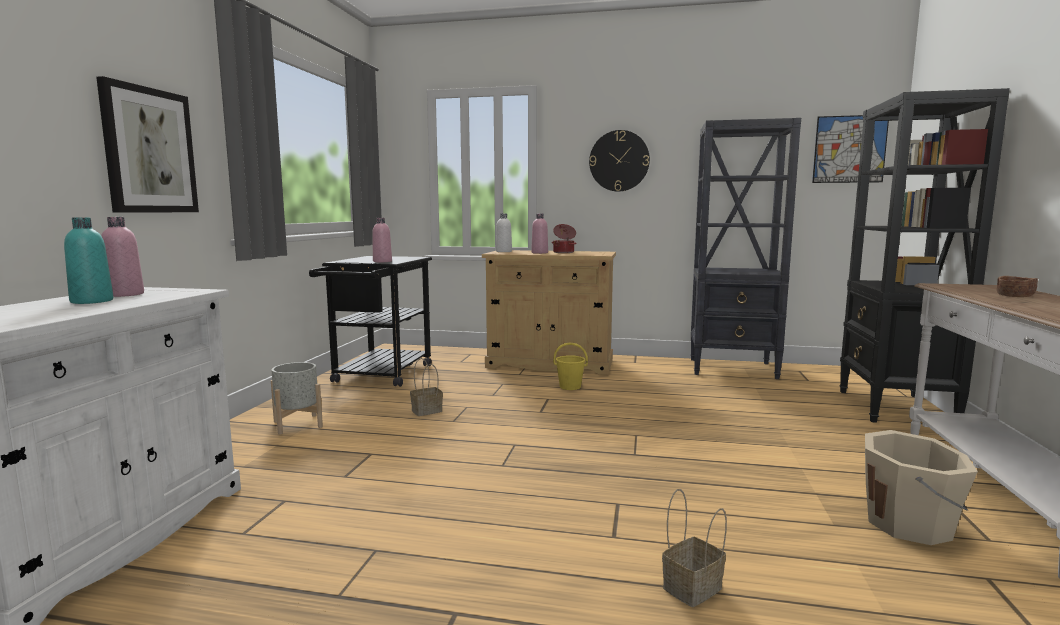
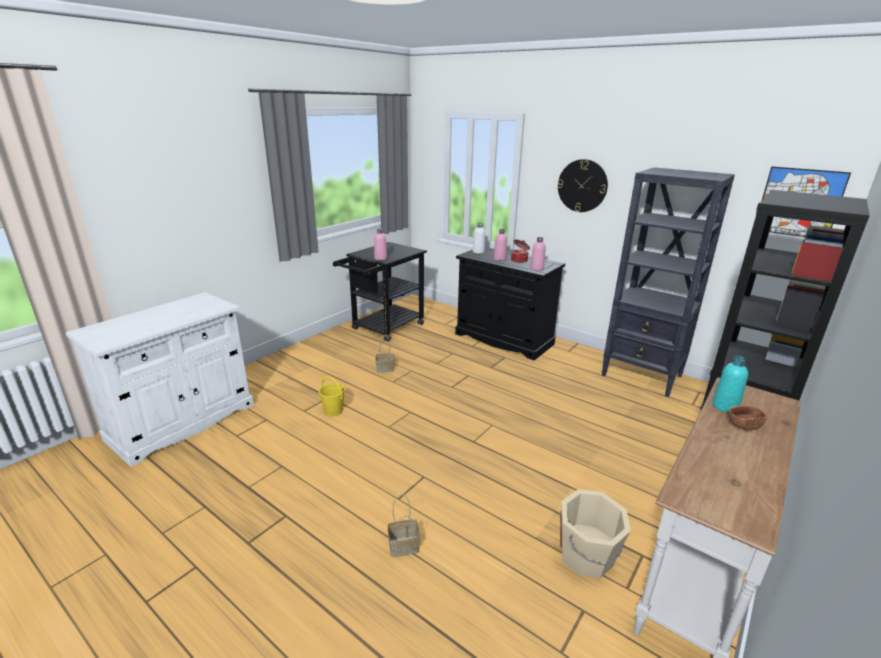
camera: 25 degrees right, 15 degrees up
(92, 301) = (170, 313): turquoise bottle -> turquoise bottle (725, 406)
(124, 294) = (190, 305): pink bottle -> pink bottle (537, 268)
(149, 151) = (222, 205): picture -> none
(298, 424) = (310, 362): grey planter -> none
(550, 364) = (503, 339): beige cabinet -> black cabinet
(570, 387) = (494, 367): yellow bucket -> yellow bucket (333, 411)

